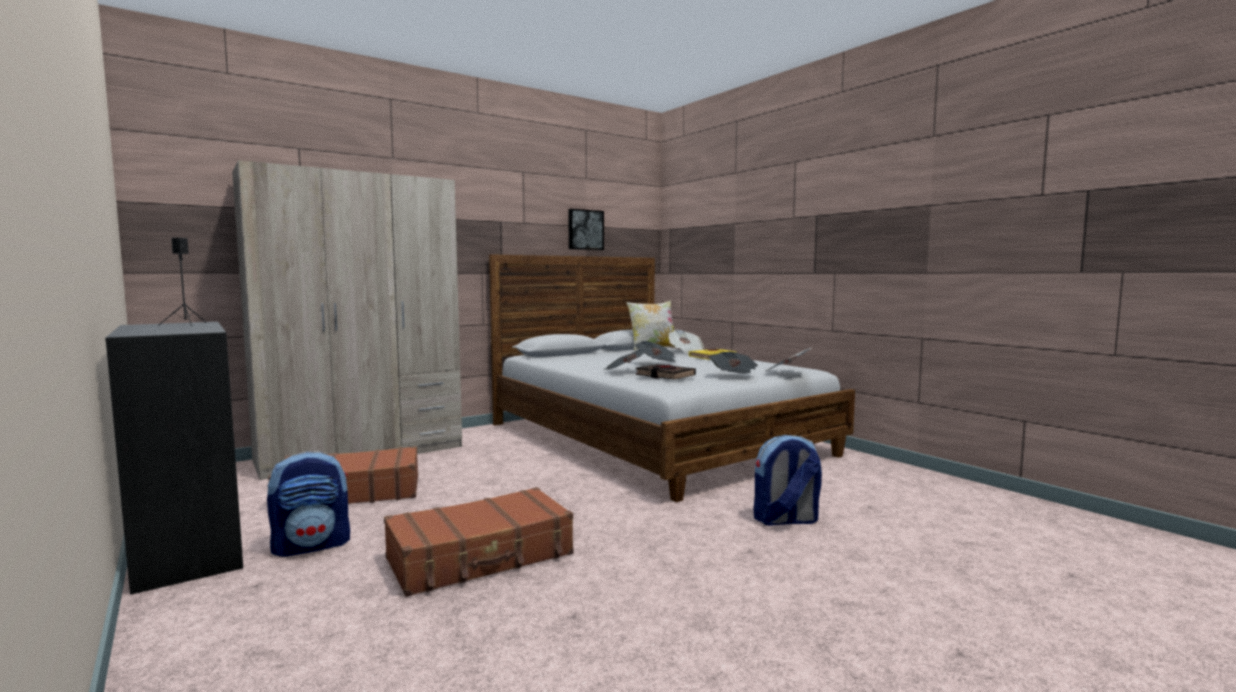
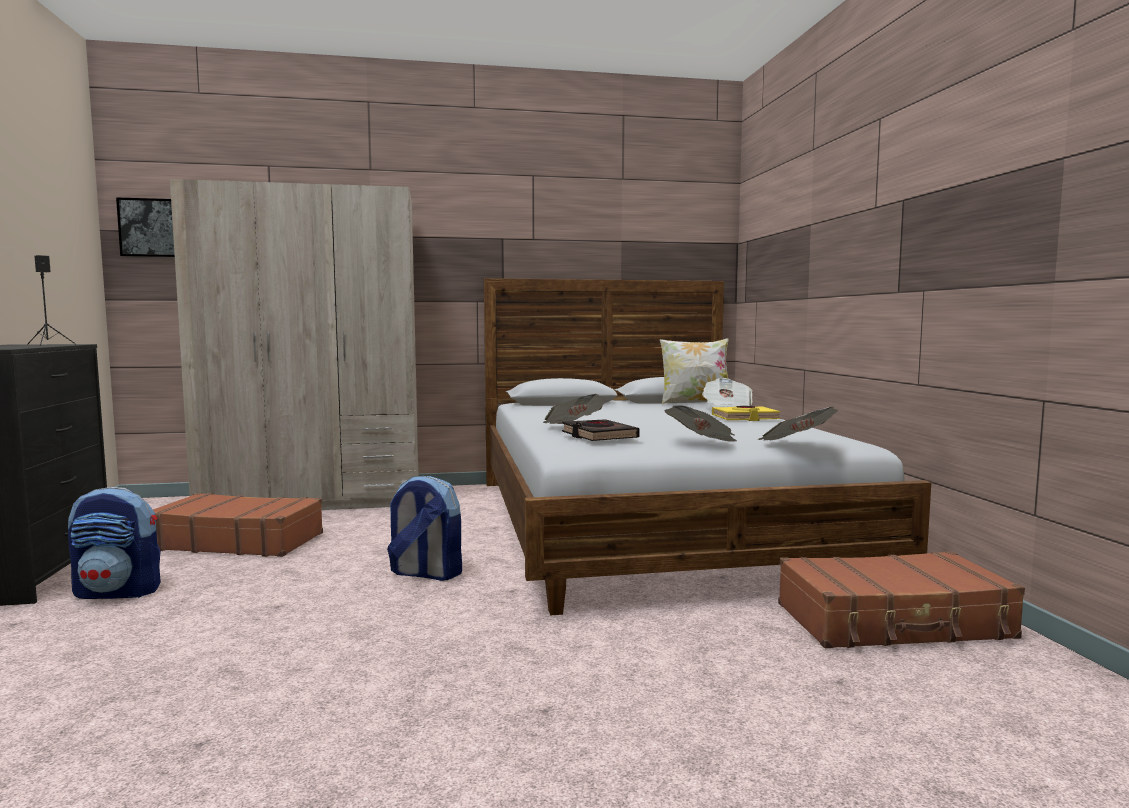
camera: 25 degrees right, 0 degrees up
(481, 557) = (232, 640): brown suitcase -> brown suitcase (894, 622)
(585, 230) = (619, 245): picture -> picture (152, 228)
(657, 363) = (642, 421): newspaper -> none
(785, 520) = (666, 674): backpack -> backpack (425, 573)

